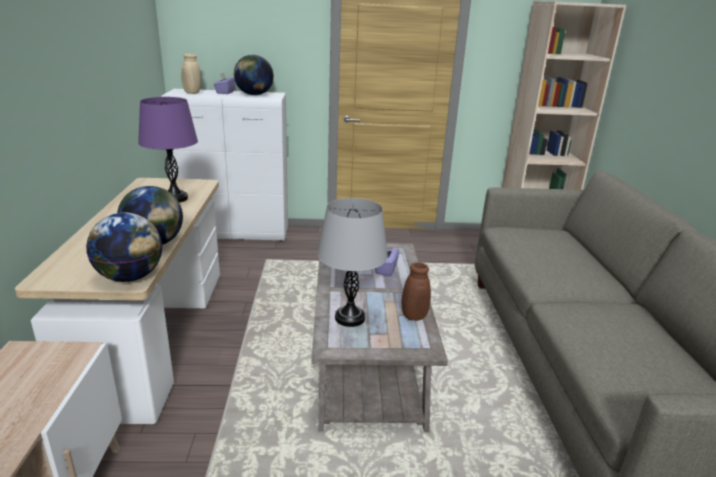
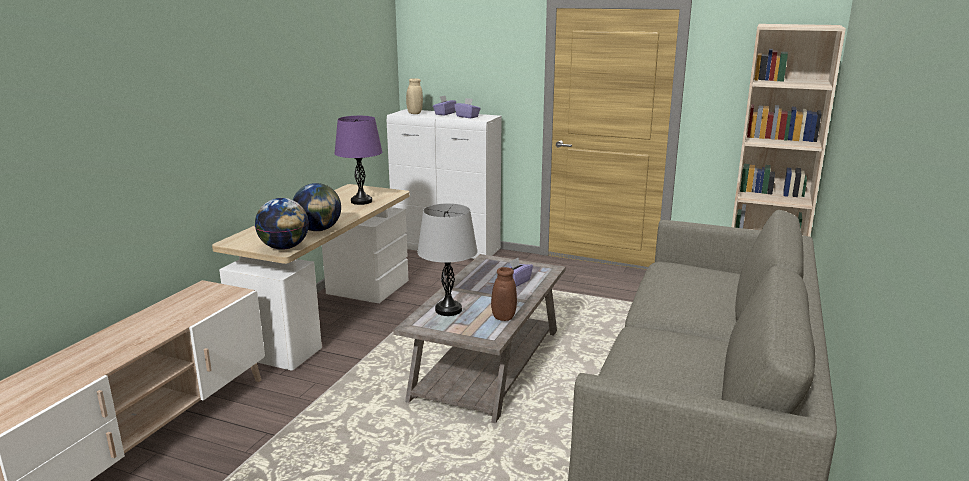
camera: 25 degrees right, 5 degrees down
(254, 95) = (467, 116): globe -> purple tissue box

